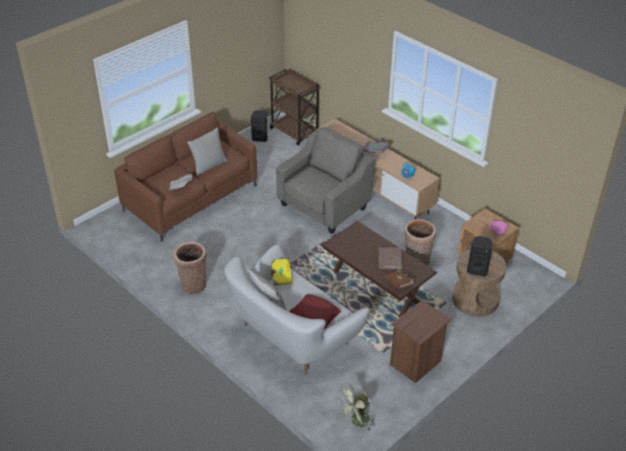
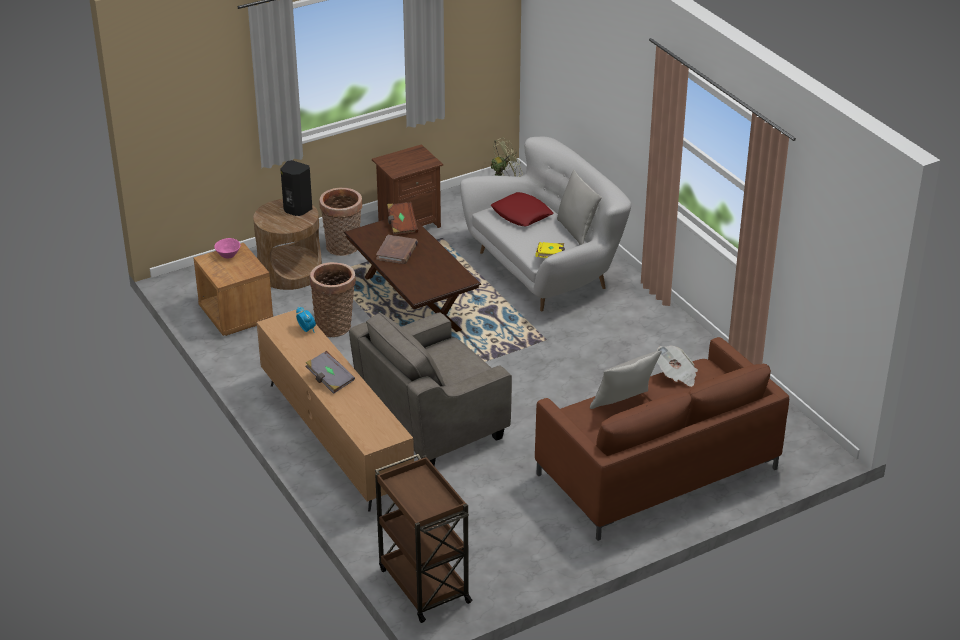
camera: 165 degrees left, 5 degrees down
(193, 284) = (667, 344): basket -> basket (343, 248)
(260, 138) = (498, 582): black speaker -> none

